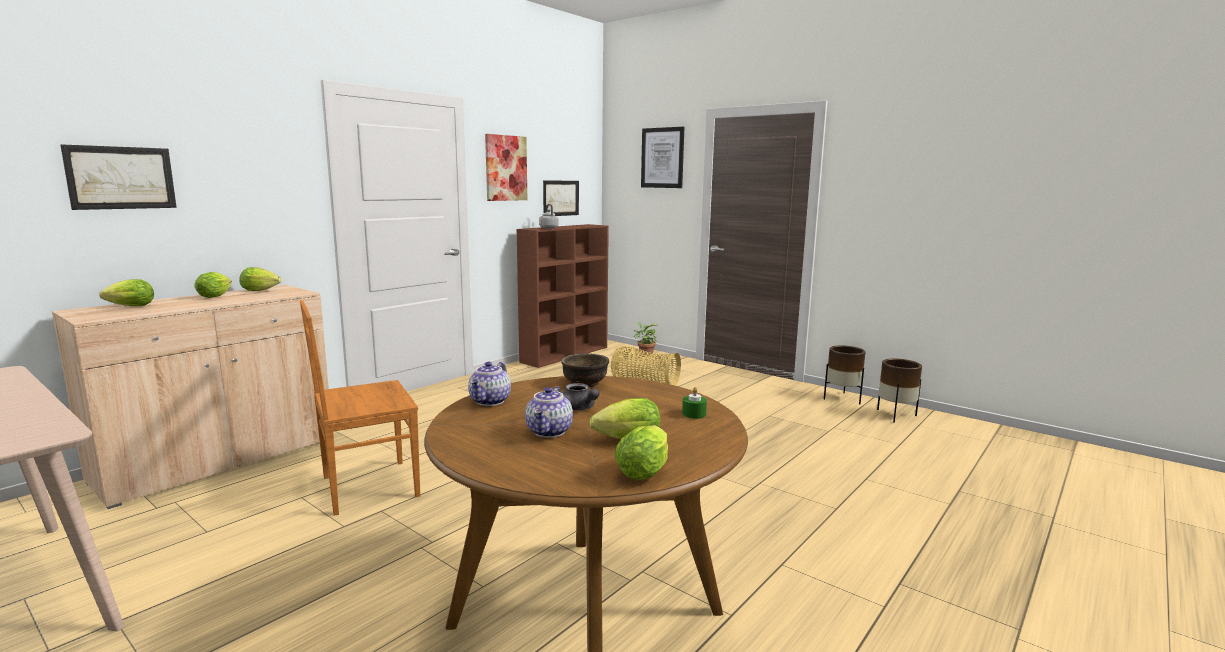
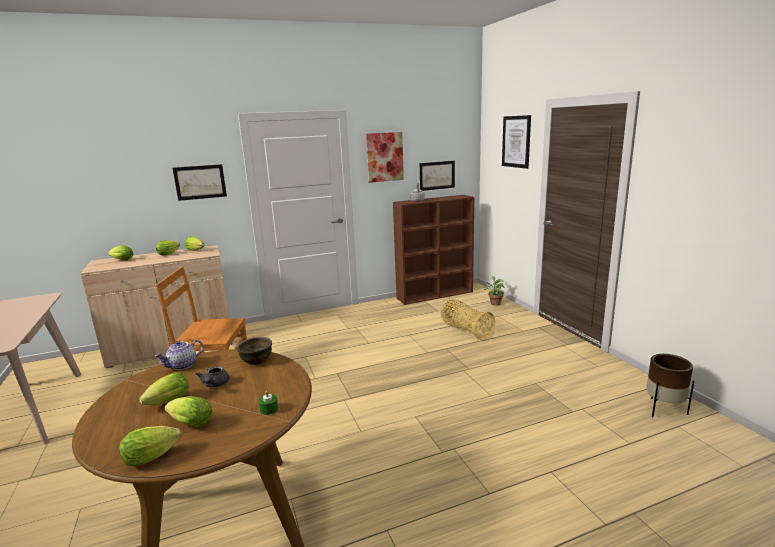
camera: 30 degrees right, 5 degrees up
(121, 178) = (122, 187): picture -> picture (200, 182)
(550, 432) = (166, 403): teapot -> lettuce
(842, 398) = (628, 378): brown planter -> none

